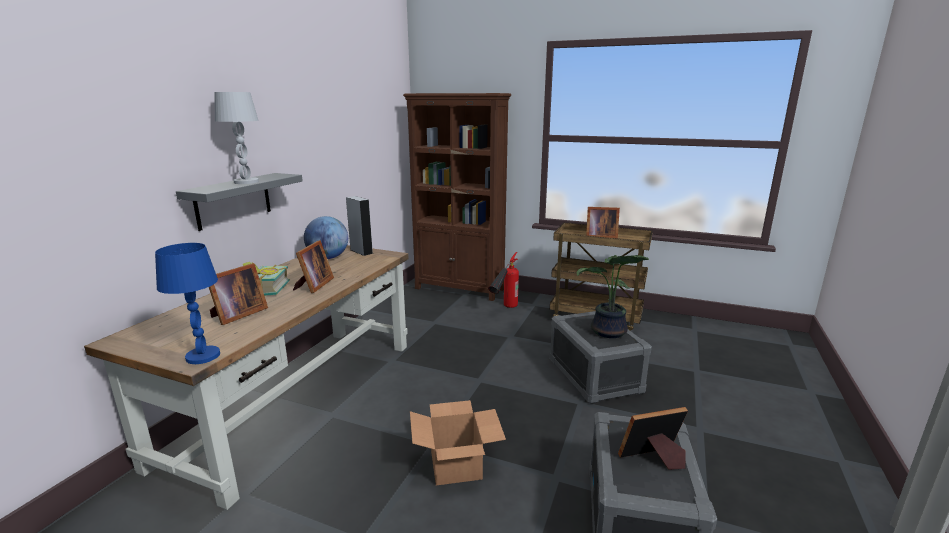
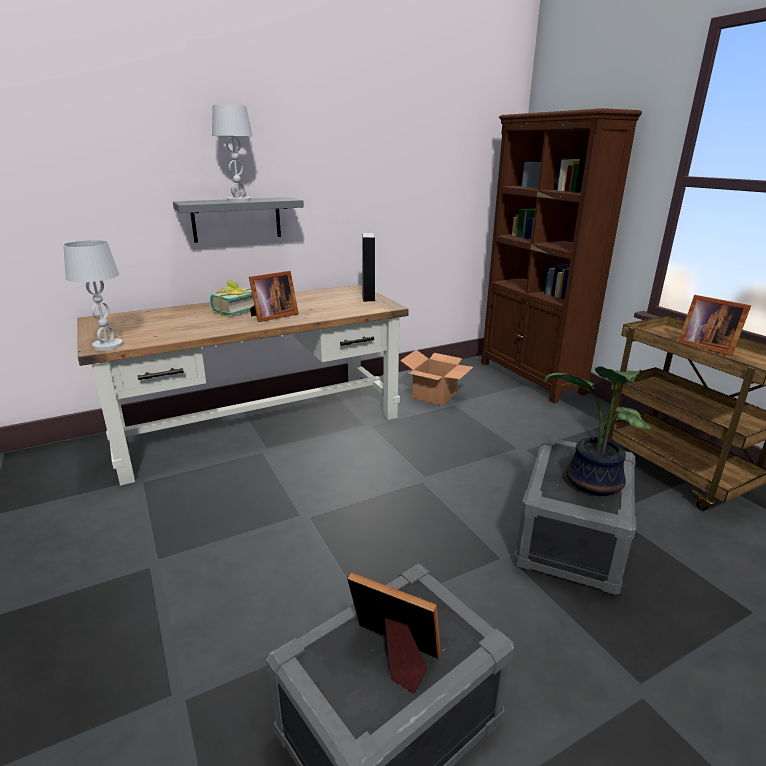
camera: 40 degrees right, 5 degrees up
(203, 356) = (108, 345): blue table lamp -> white table lamp
(237, 315) = (182, 323): picture frame -> none
(328, 258) = (330, 296): globe -> none
(455, 464) = (295, 545): cardboard box -> cardboard box (434, 395)
(504, 309) = (555, 417): fire extinguisher -> none

